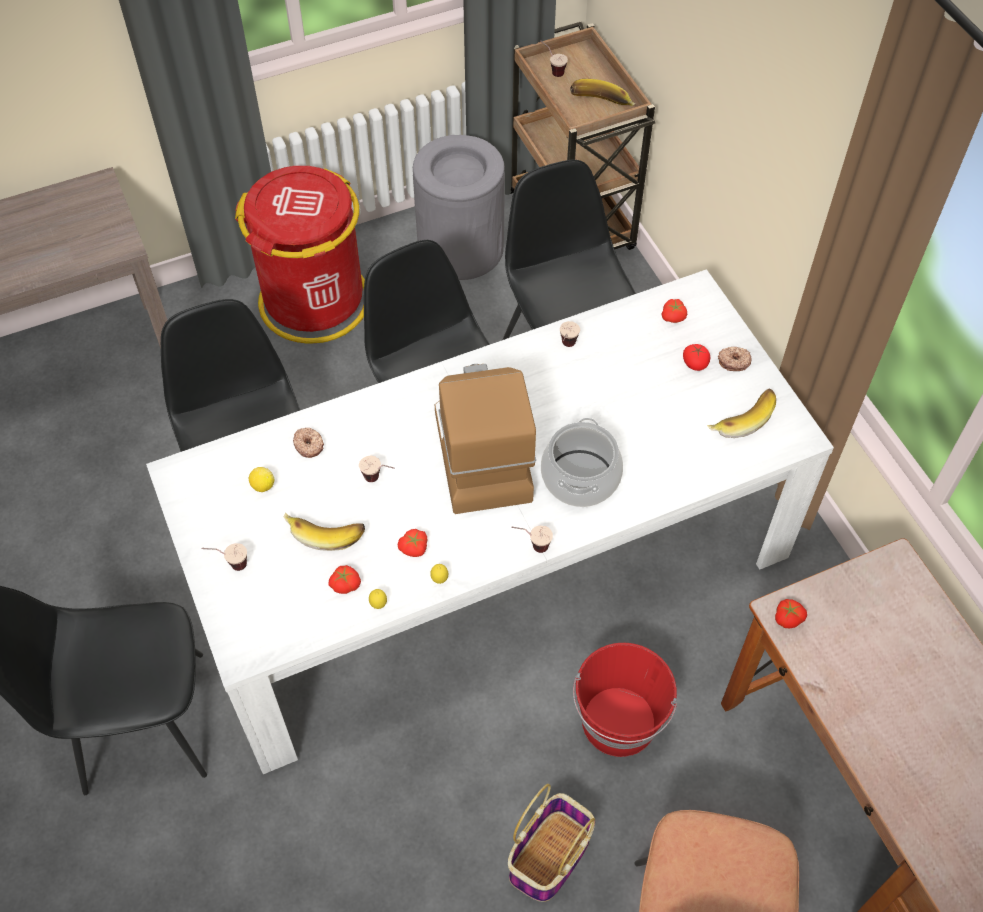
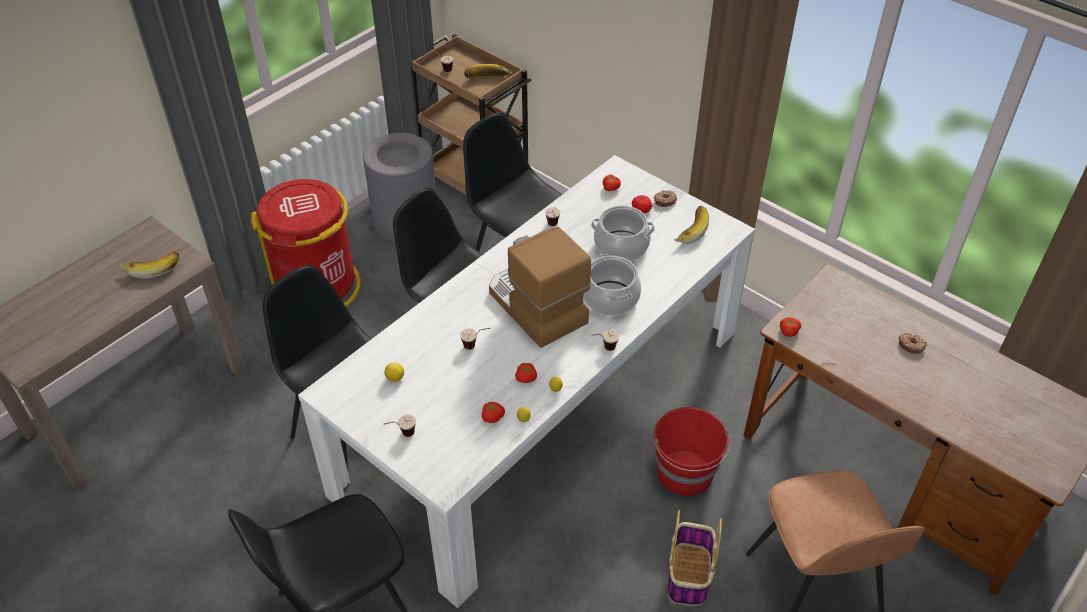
camera: 25 degrees left, 10 degrees down
(309, 445) = (412, 342): donut -> donut (911, 345)
(327, 531) = (459, 389): banana -> banana (153, 268)
(636, 409) = (621, 247): none -> cooking pot

